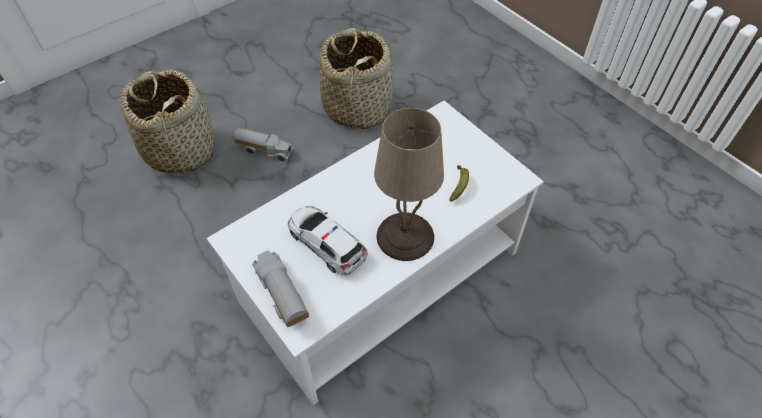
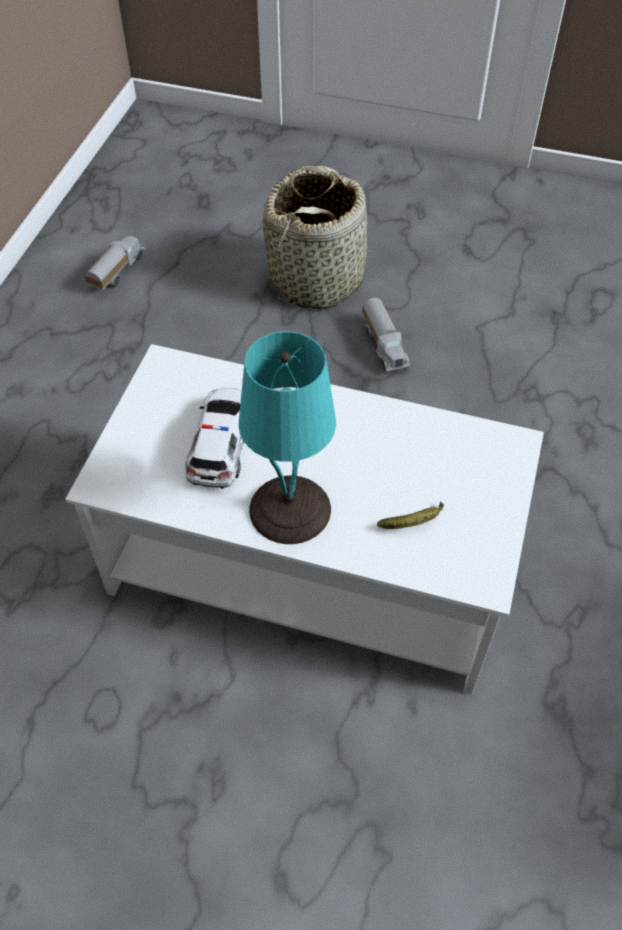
camera: 55 degrees right, 0 degrees up
(281, 295) = (127, 444): toy truck -> toy truck (116, 272)
(357, 107) = (536, 387): basket -> none
(404, 237) = (288, 509): beige table lamp -> turquoise table lamp

